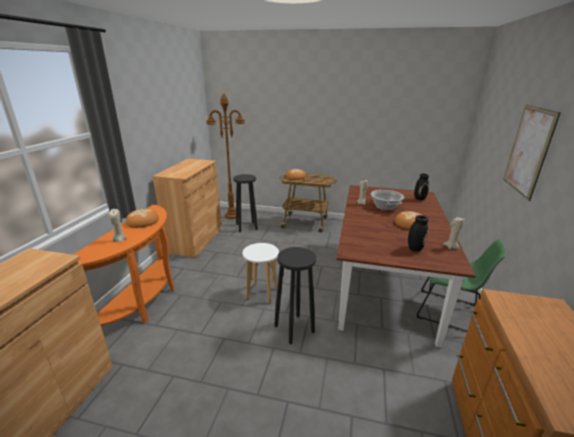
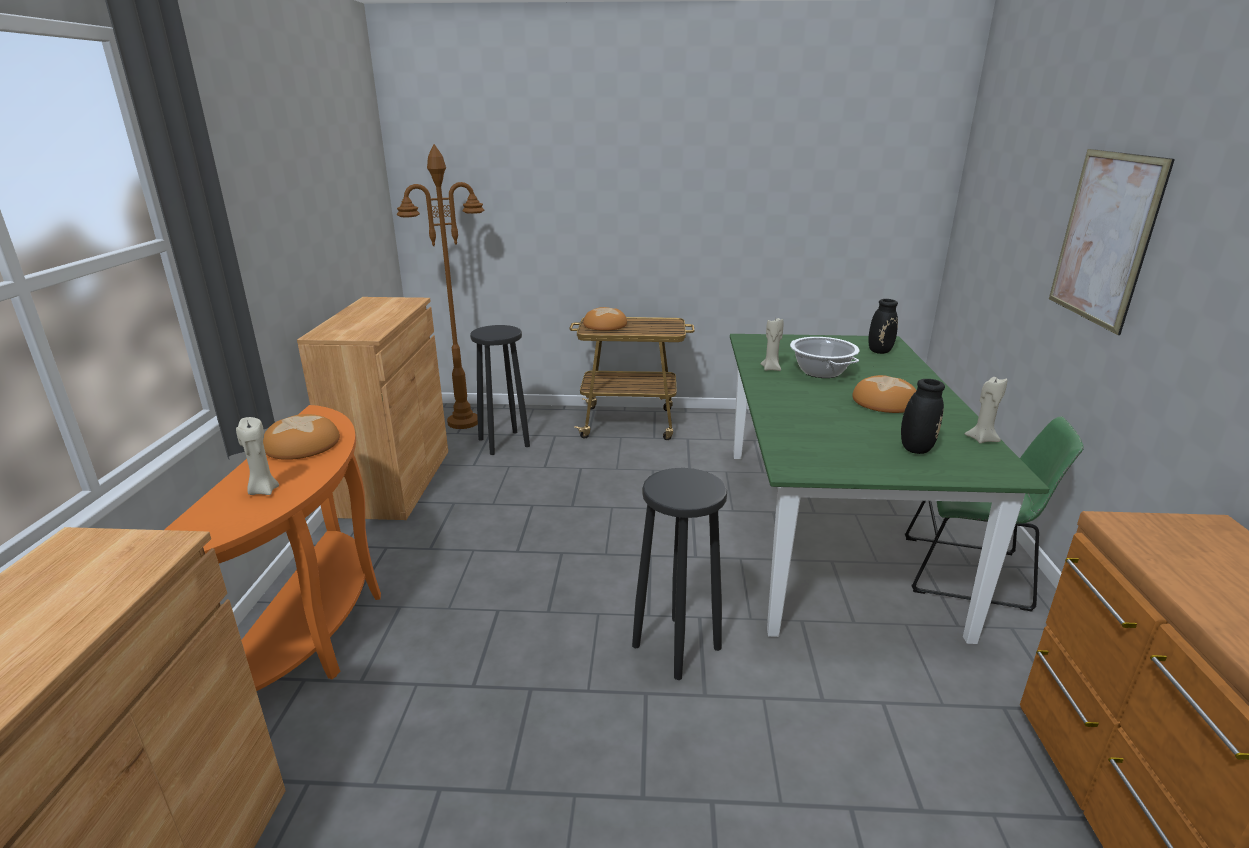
camera: 10 degrees left, 0 degrees up
(262, 293) = (583, 581): white stool -> none
(385, 283) = (831, 531): brown dining table -> green dining table

